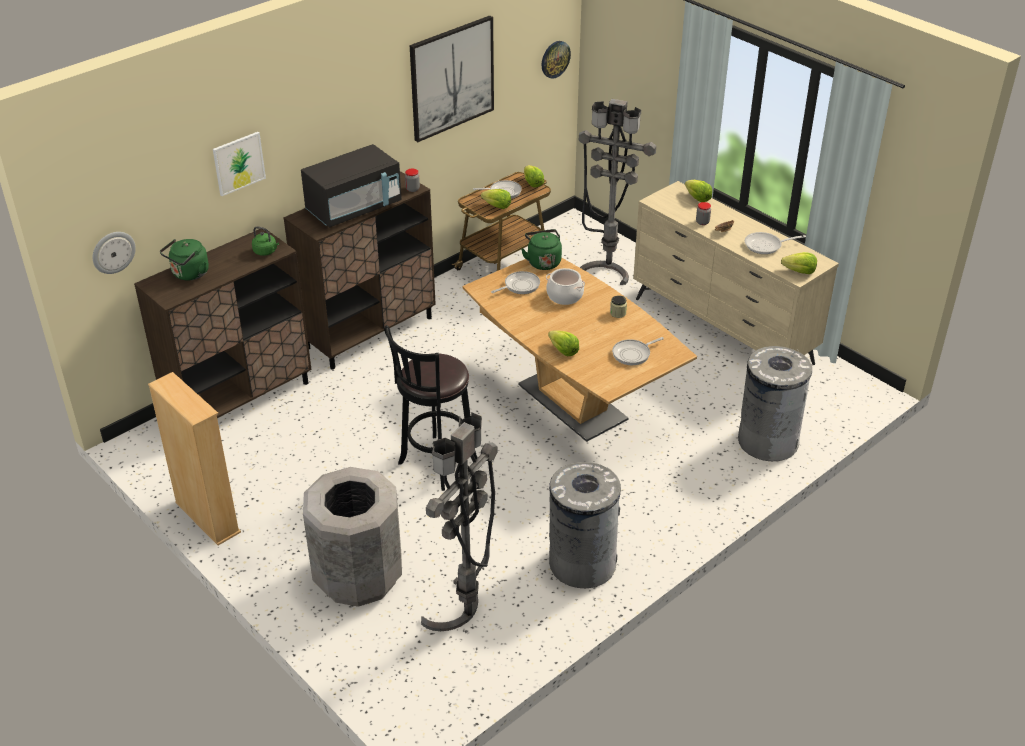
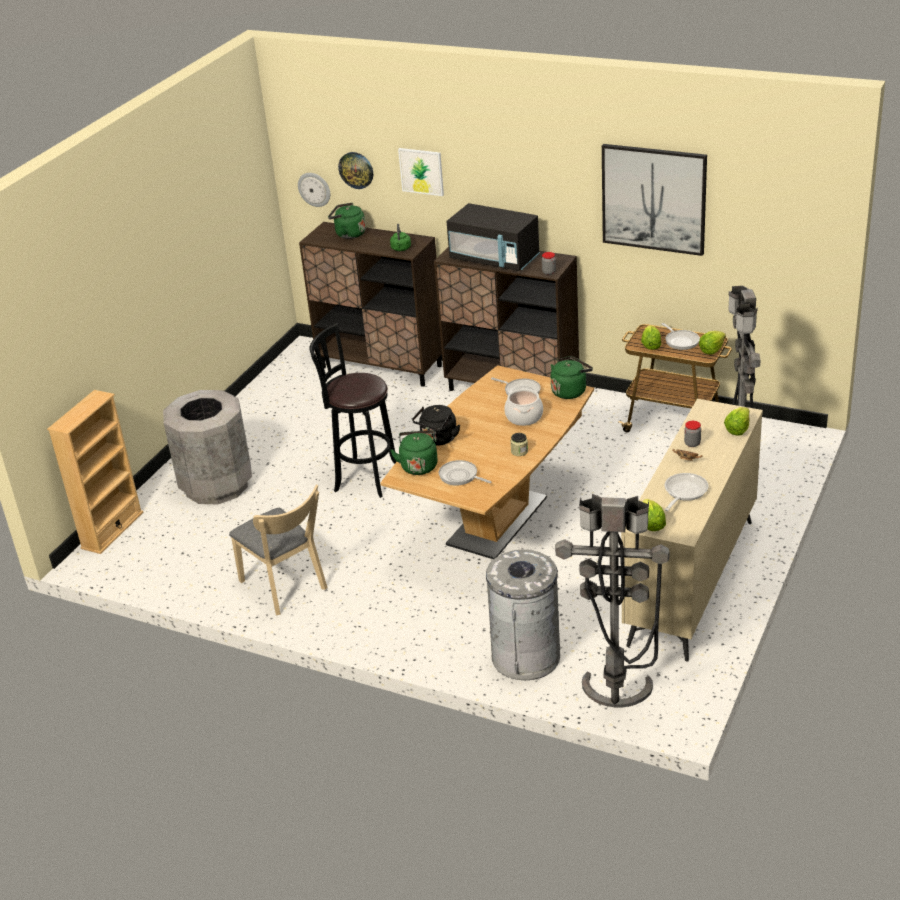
camera: 70 degrees right, 5 degrees down
(207, 518) = (244, 402): beige bookcase -> beige bookcase (112, 530)
(464, 613) = (200, 546): grey floor lamp -> grey floor lamp (615, 700)
(555, 59) = (800, 241): wall clock -> wall clock (356, 170)
(563, 351) = (438, 440): lettuce -> black kettle
(582, 563) = (286, 588): grey trash can -> beige chair
(597, 372) = (418, 465): none -> green kettle
(766, 246) = (683, 492): frying pan -> frying pan turned 60 degrees clockwise

